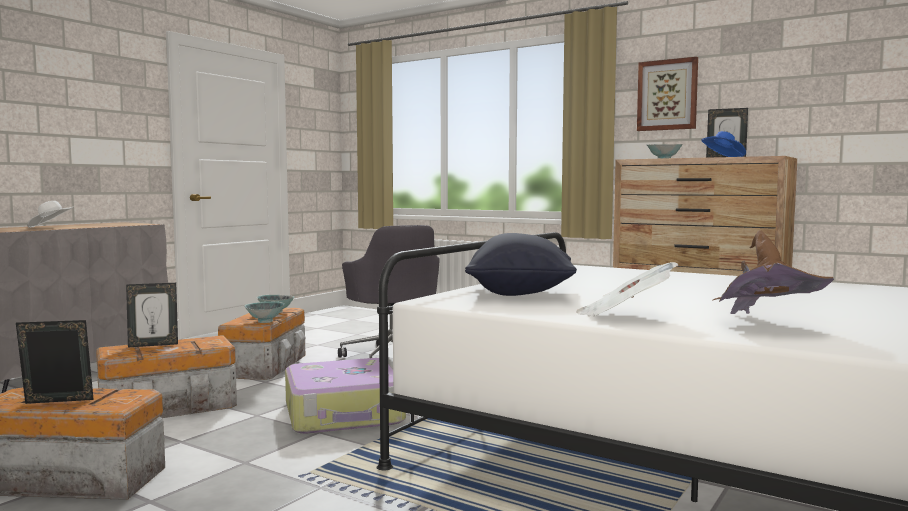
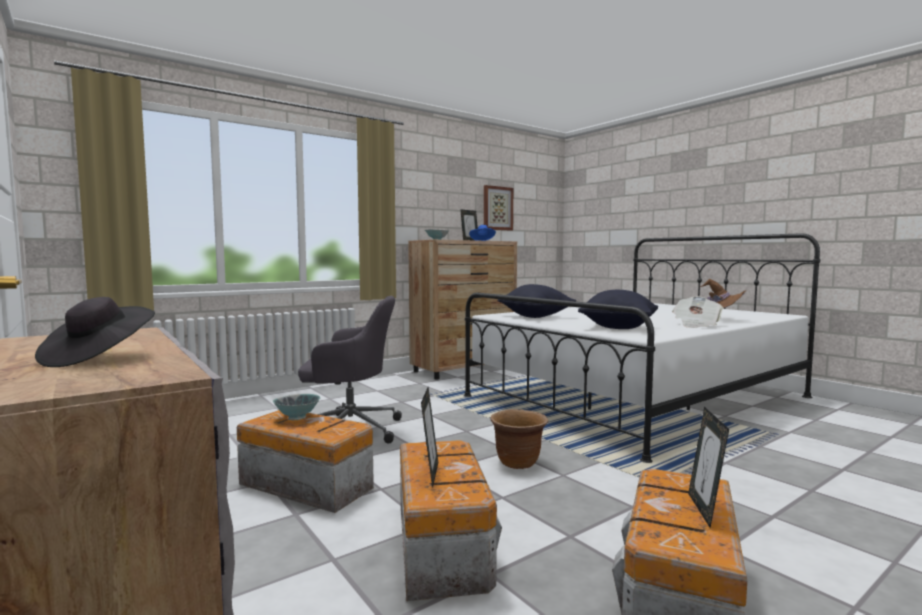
camera: 70 degrees left, 0 degrees up
(51, 227) = (99, 357): white hat -> black hat
(265, 321) = (349, 424): bowl -> none
(345, 413) = (518, 462): suitcase -> brown planter
(591, 274) = (536, 317): none -> black pillow
(667, 95) = (421, 195): picture -> picture (497, 208)

